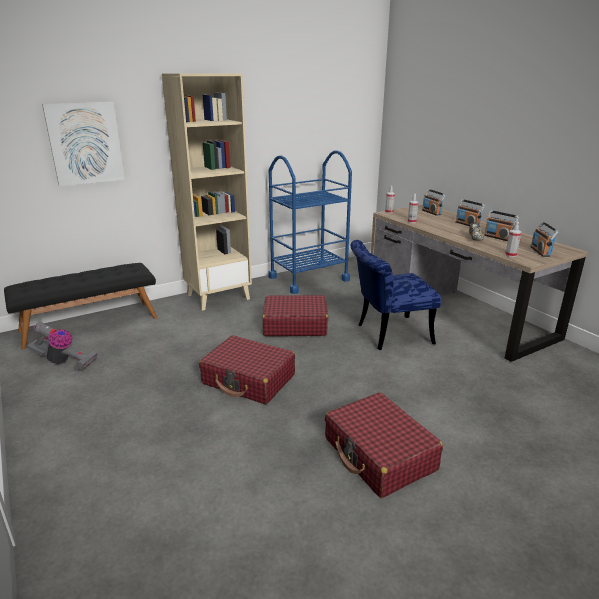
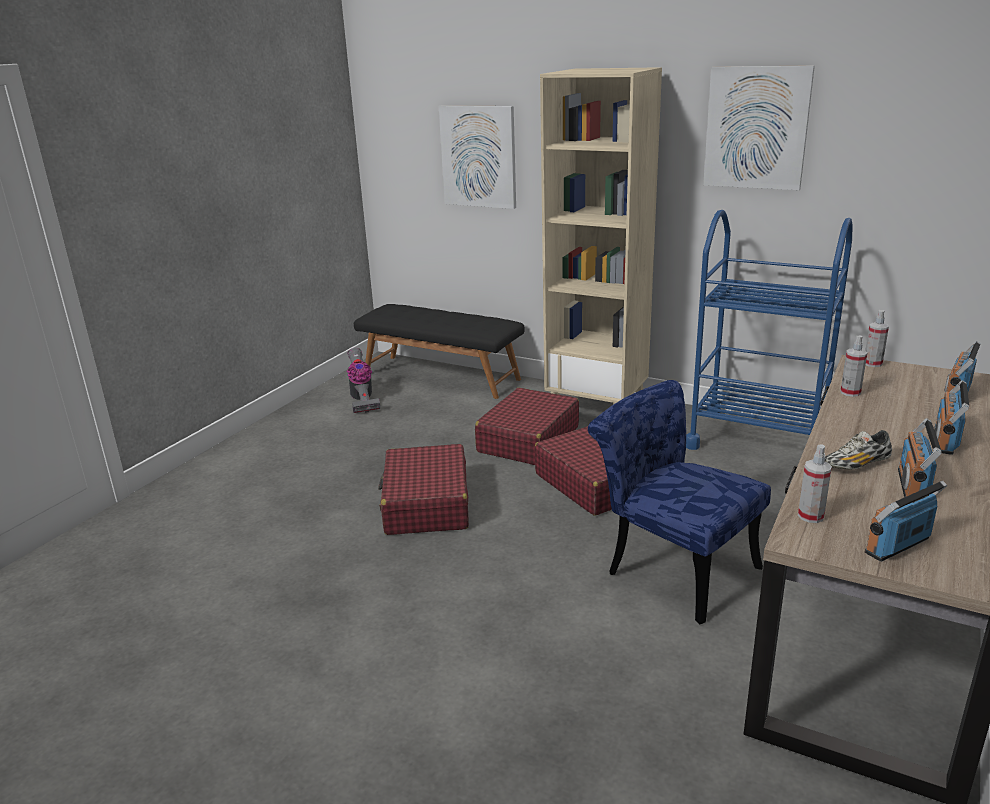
camera: 60 degrees right, 0 degrees up
(272, 109) = (756, 128): none -> picture
(379, 454) = (347, 653): red suitcase -> red suitcase (528, 440)

